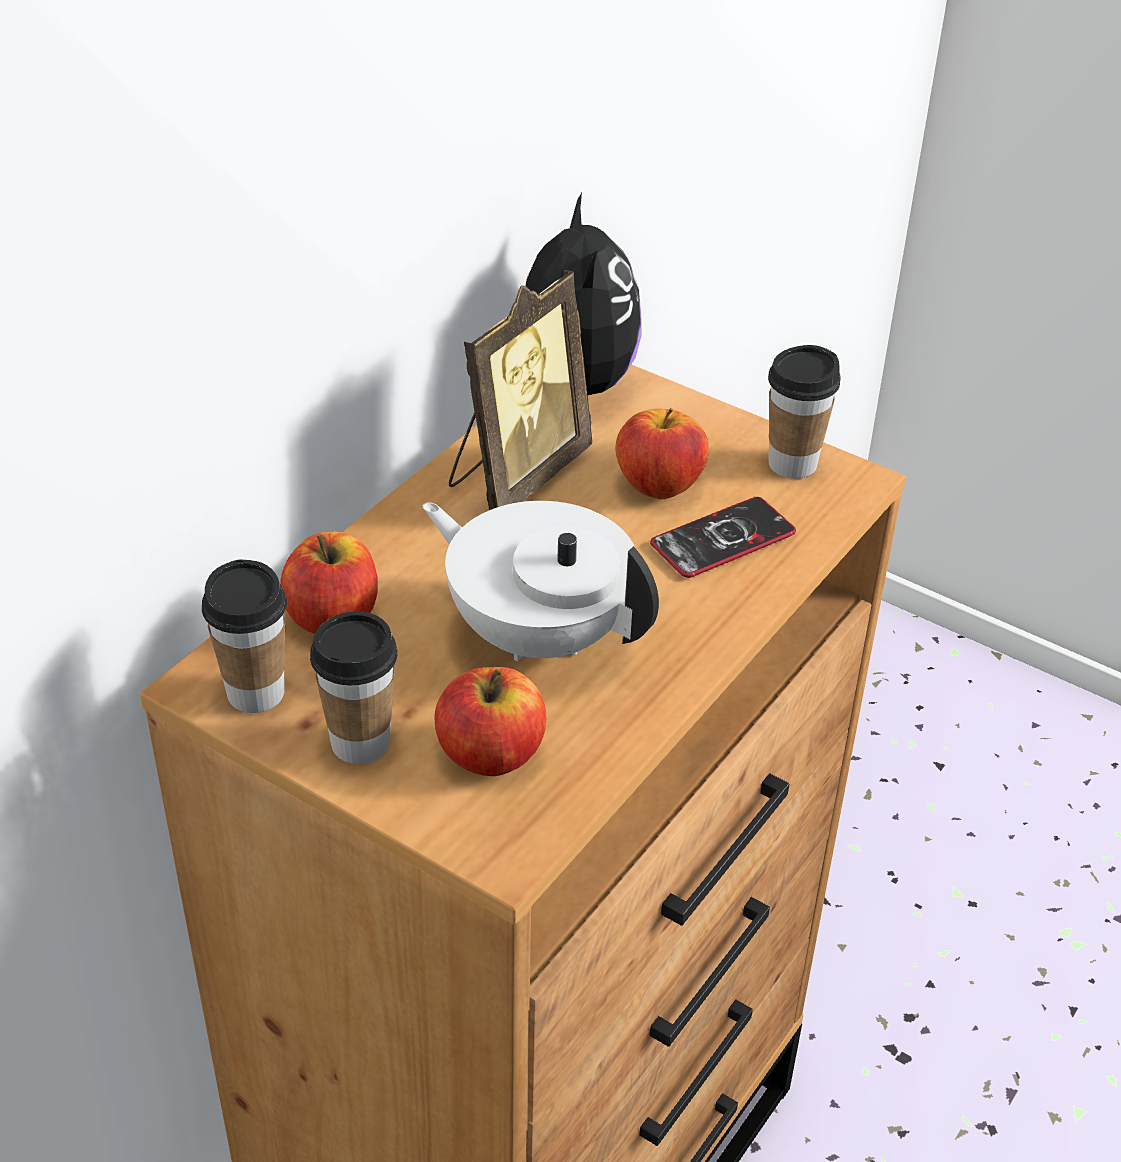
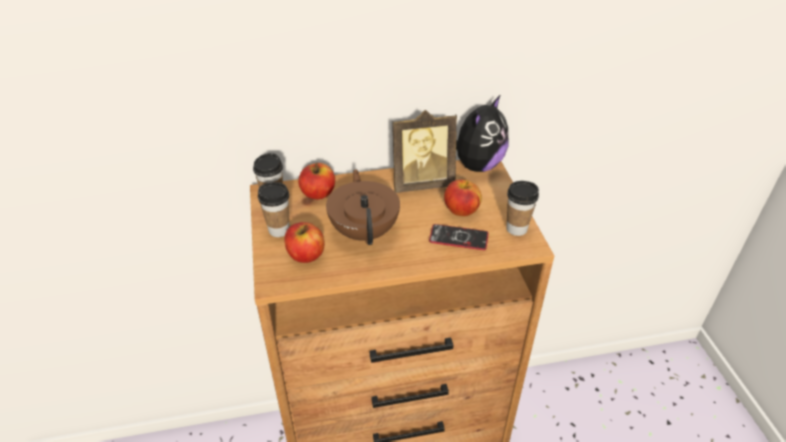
camera: 45 degrees right, 0 degrees up
(539, 633) = (364, 231): white teapot -> brown teapot

